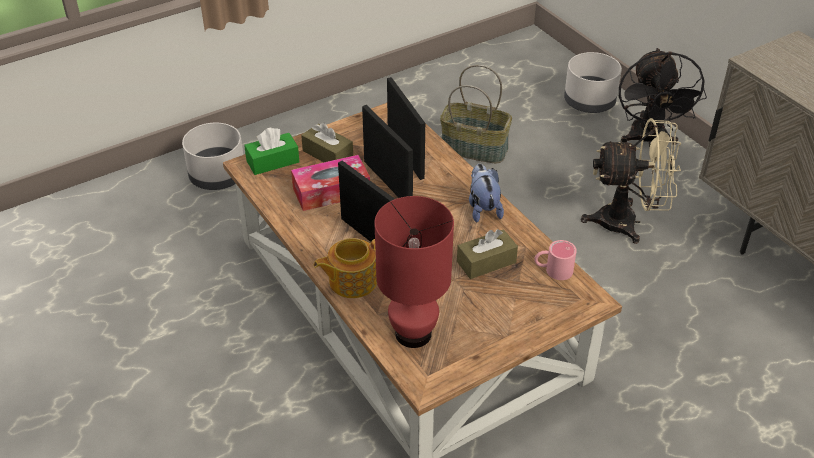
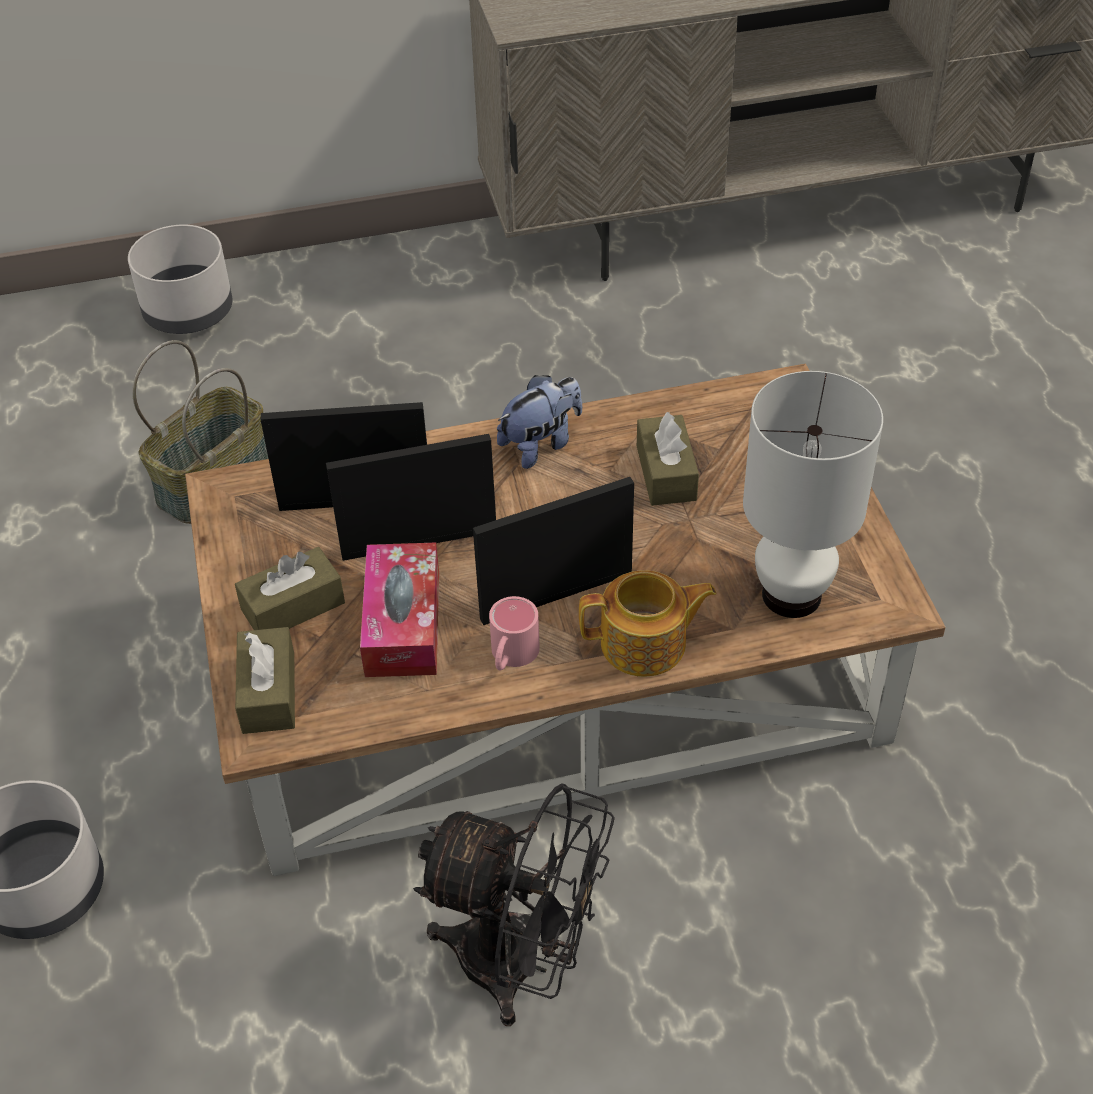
camera: 70 degrees left, 5 degrees up
(273, 161) = (268, 692): green tissue box -> brown tissue box
(351, 281) = (645, 644): teapot -> teapot turned 90 degrees counterclockwise
(413, 333) = (790, 594): red table lamp -> white table lamp
(483, 208) = (541, 444): plush toy -> plush toy turned 135 degrees clockwise
(553, 270) = (711, 408): pink mug -> pink mug (511, 656)
(627, 222) = (489, 363): beige fan -> none
(648, 140) = (322, 282): black fan -> black fan (521, 963)

